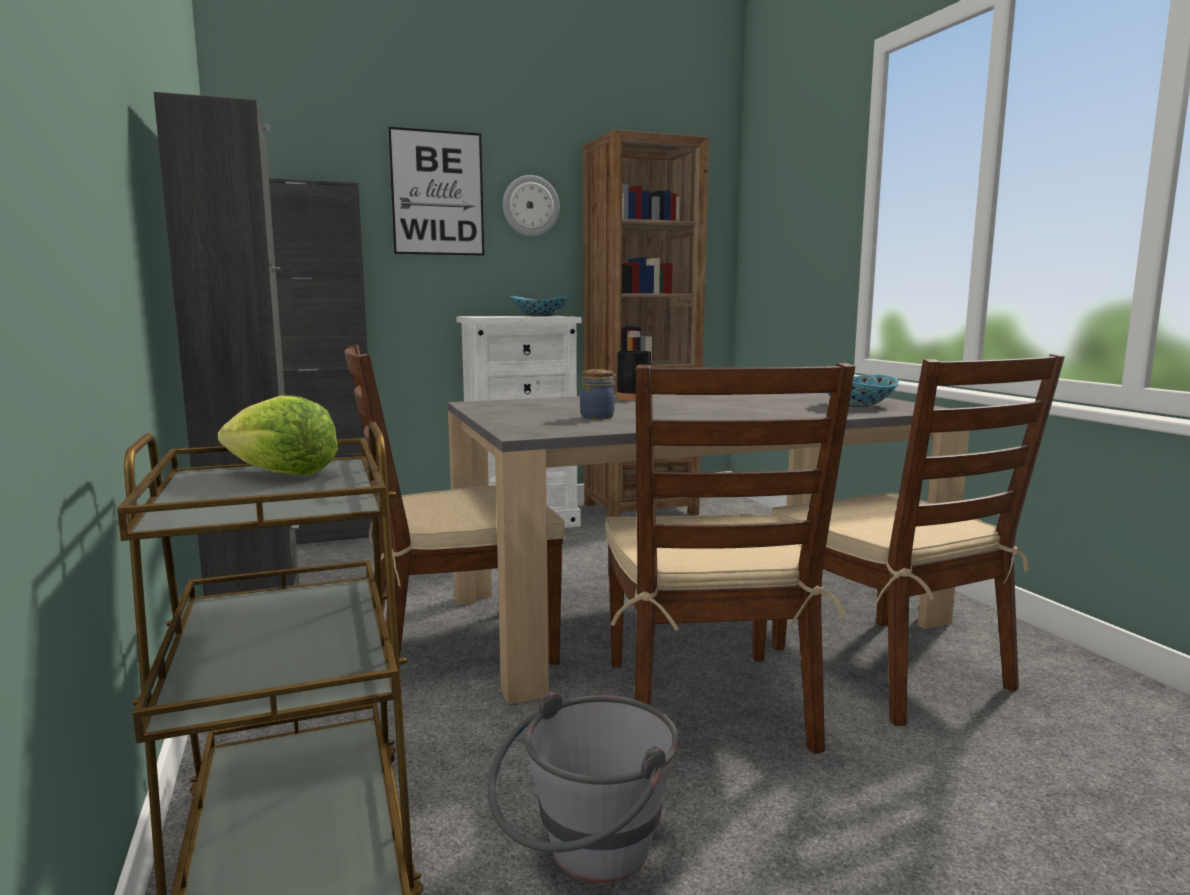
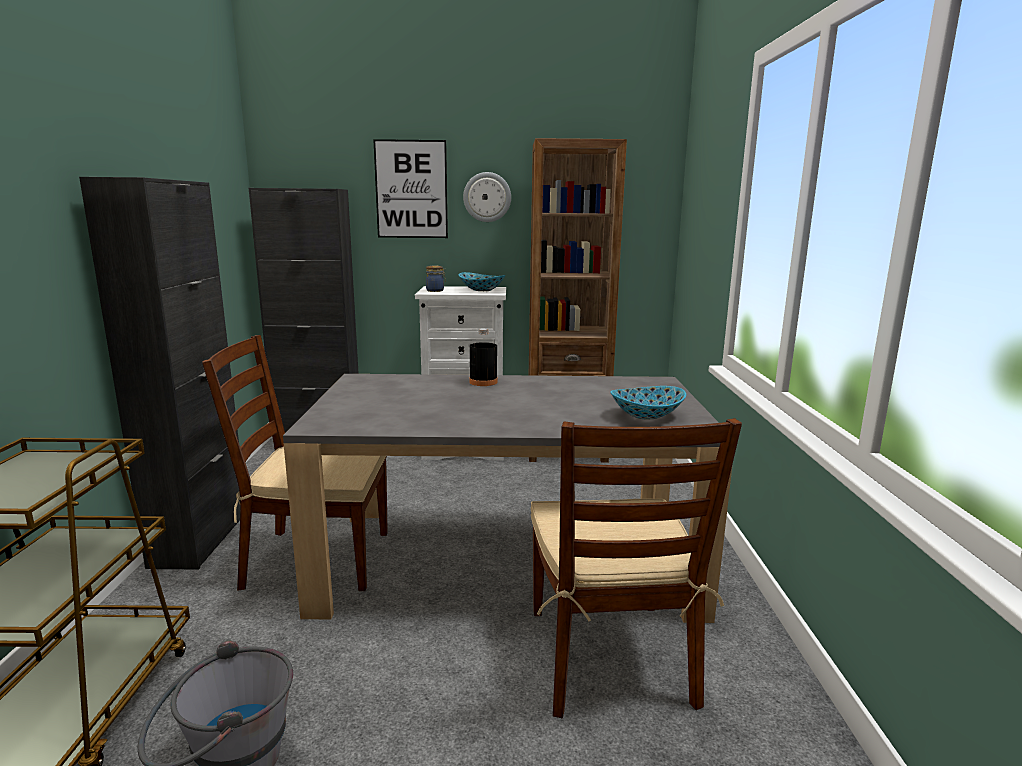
camera: 20 degrees right, 5 degrees up
(281, 474) = (64, 466): lettuce -> none
(599, 417) = (406, 409): jar -> jar (436, 290)
(707, 704) = (430, 655): brown chair -> none

